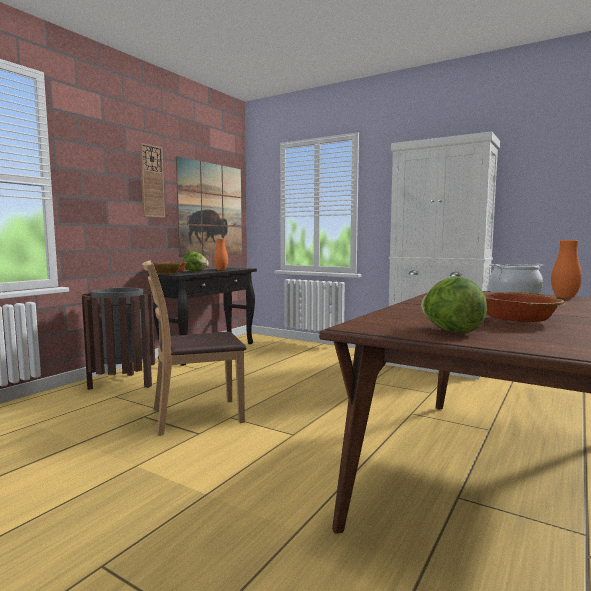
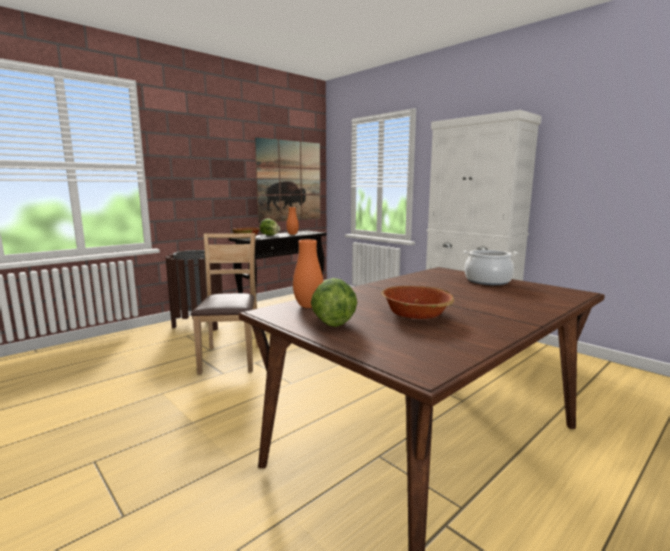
camera: 15 degrees right, 5 degrees up
(152, 181) = (232, 160): wall clock -> none
(196, 416) = (231, 358): brown chair -> brown chair turned 90 degrees clockwise
(564, 297) = (533, 287): orange vase -> orange vase (308, 306)

